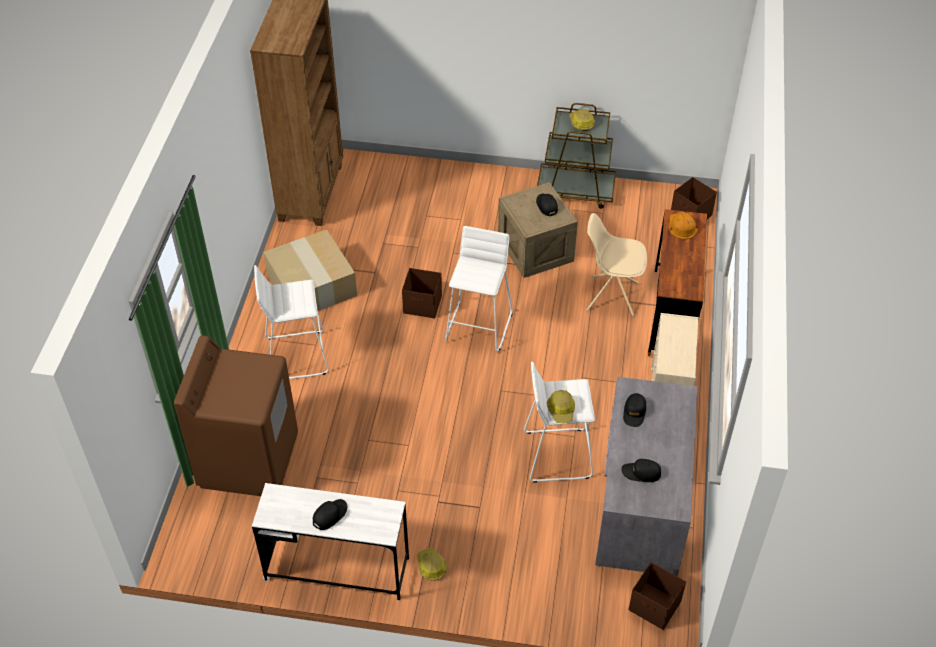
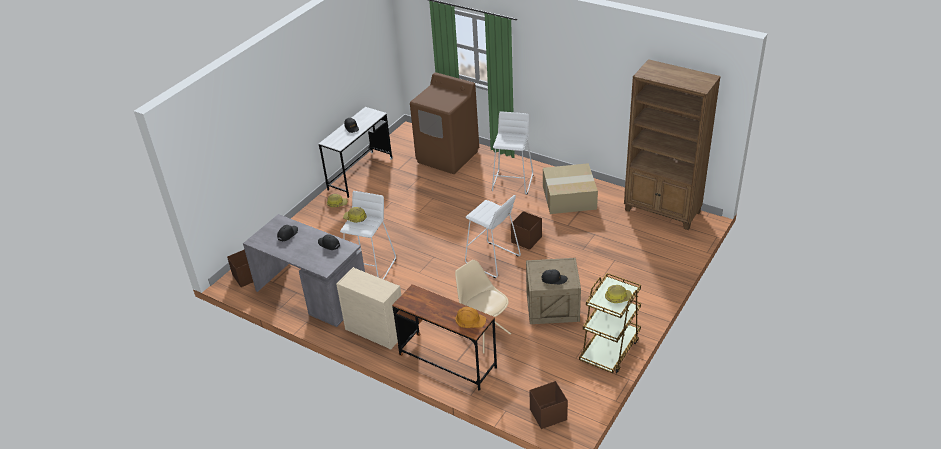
camera: 115 degrees right, 10 degrees down
(611, 296) = (483, 333): beige chair -> beige chair turned 75 degrees counterclockwise

